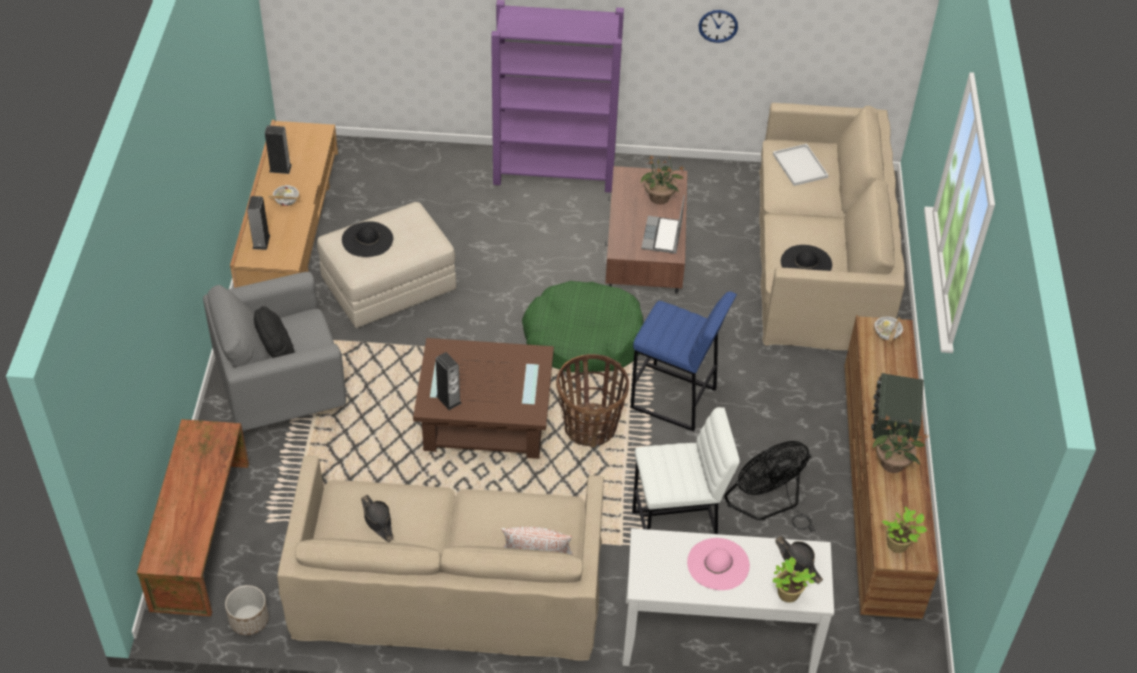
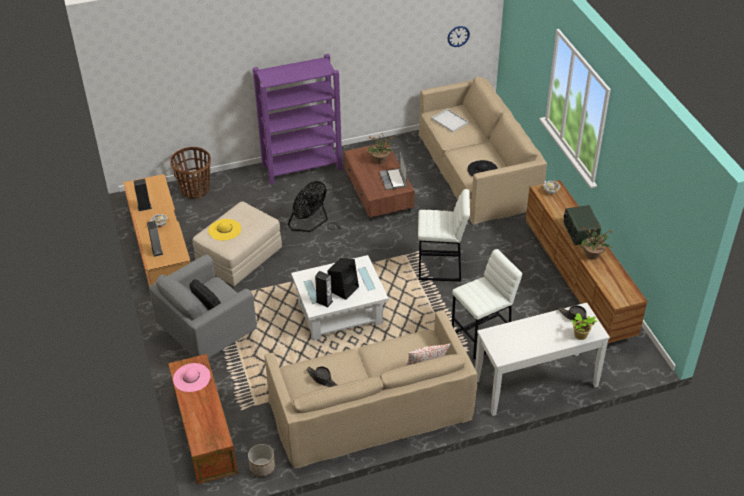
camera: 20 degrees left, 5 degrees down
(367, 239) = (224, 230): black hat -> yellow hat
(485, 422) = (340, 313): brown coffee table -> white coffee table
(488, 388) = (344, 288): none -> black speaker
(583, 339) = (371, 252): green dog bed -> none
(590, 426) = (402, 297): basket -> basket (195, 189)
(675, 399) = (441, 267): blue stool -> white stool
(718, 26) = (383, 51): wall clock -> wall clock (458, 36)
(718, 564) = (535, 333): pink hat -> pink hat (191, 377)
(774, 503) = (526, 304): black fan -> black fan (315, 222)
(898, 545) = (619, 294): potted plant -> none

